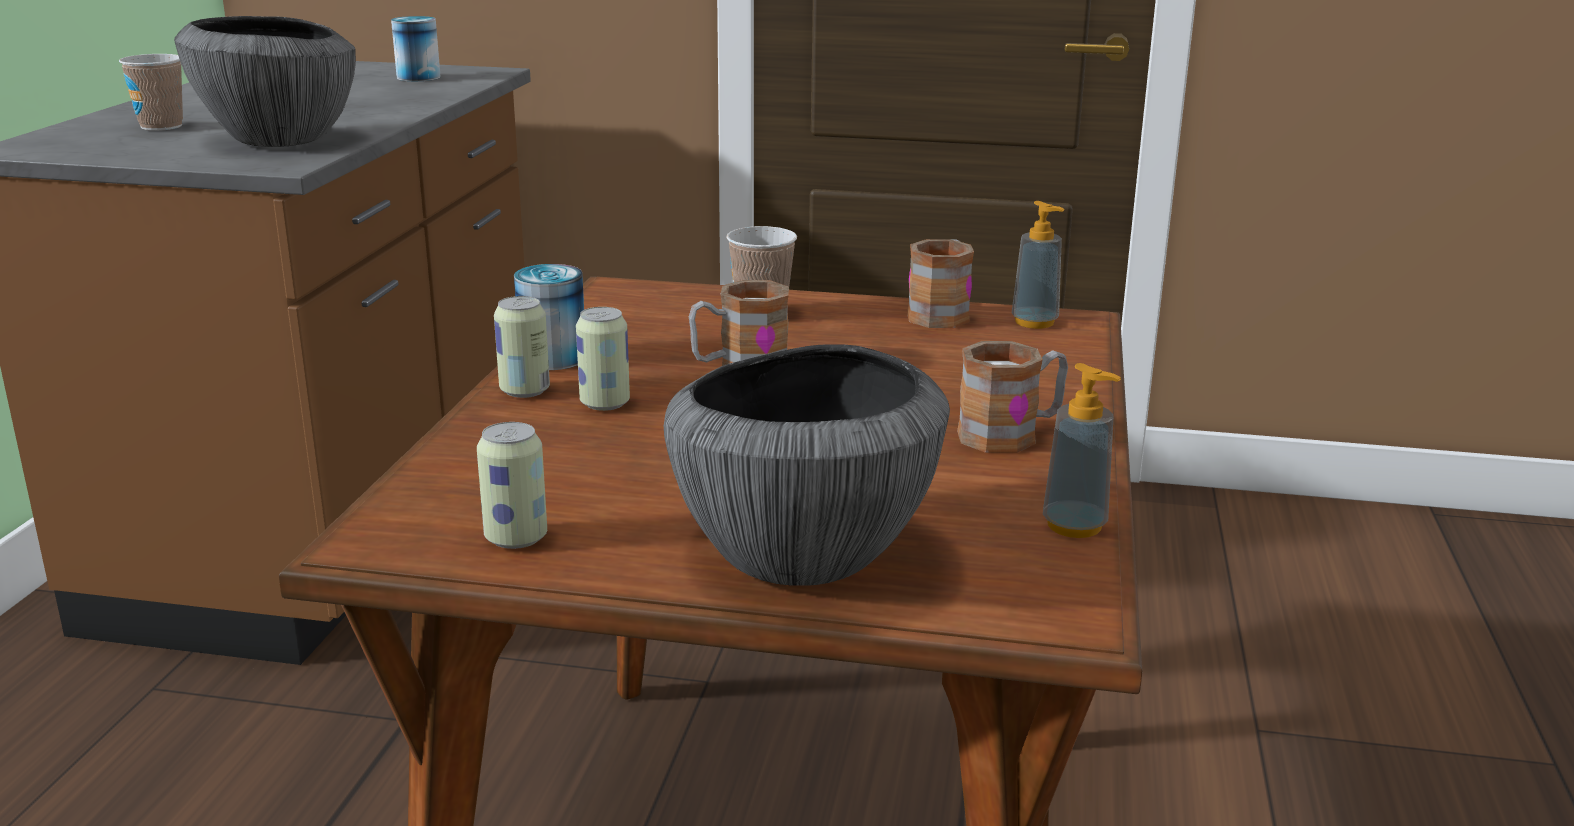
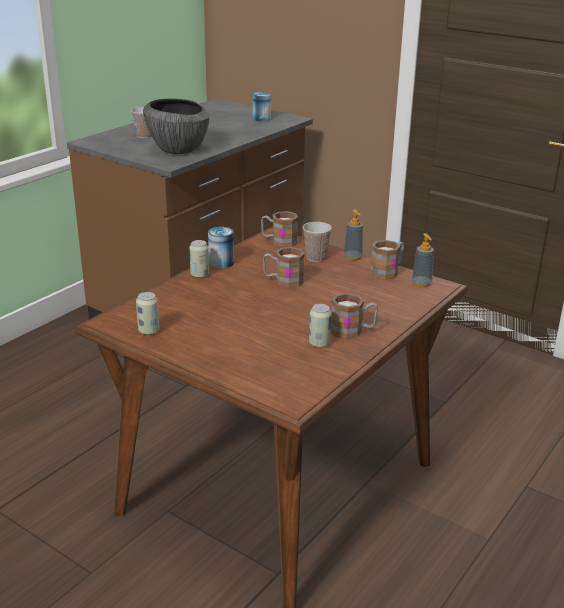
camera: 25 degrees right, 5 degrees up
(604, 403) = (221, 286): can -> can (319, 343)
(645, 298) = (279, 242): none -> mug
(801, 557) = (229, 360): bowl -> none
(1074, 526) = (333, 372): soap dispenser -> soap dispenser (352, 257)

